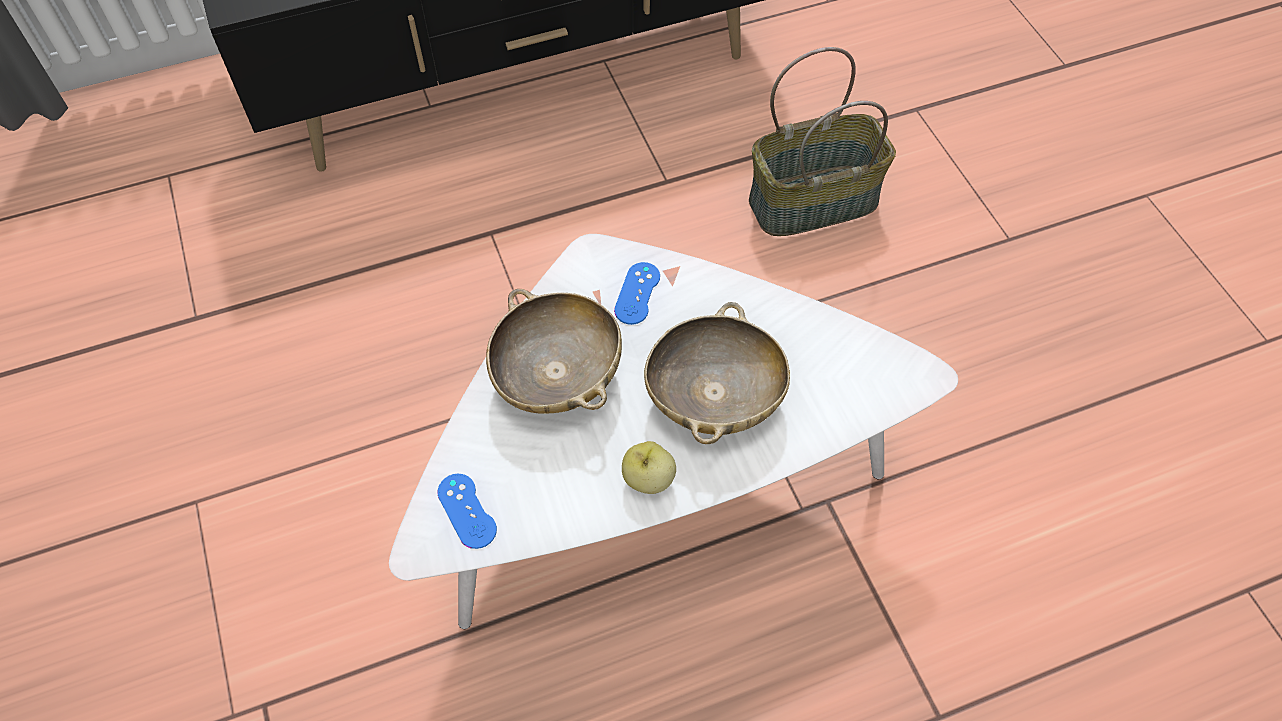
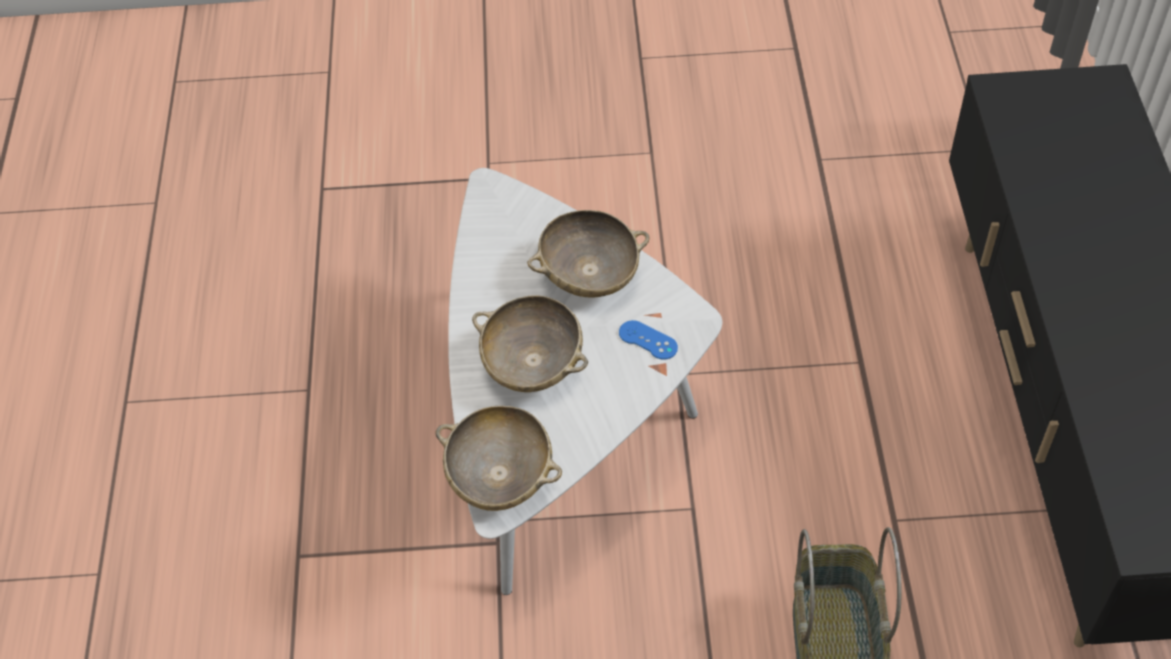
camera: 110 degrees right, 5 degrees down
(467, 511) = (503, 209): blue game controller -> none
(647, 479) = (483, 309): apple -> none
(879, 384) = (500, 477): none -> beige bowl

